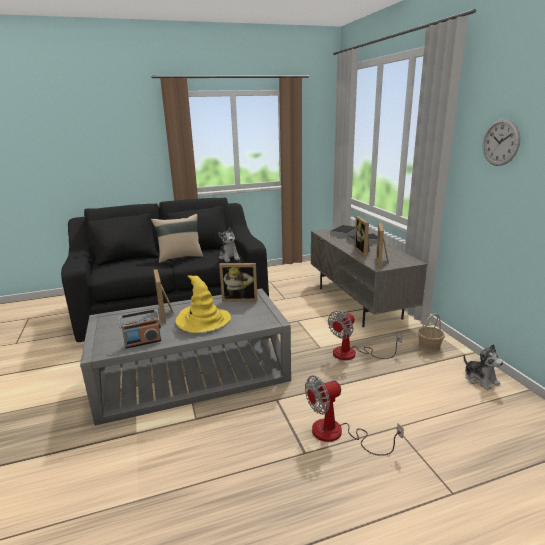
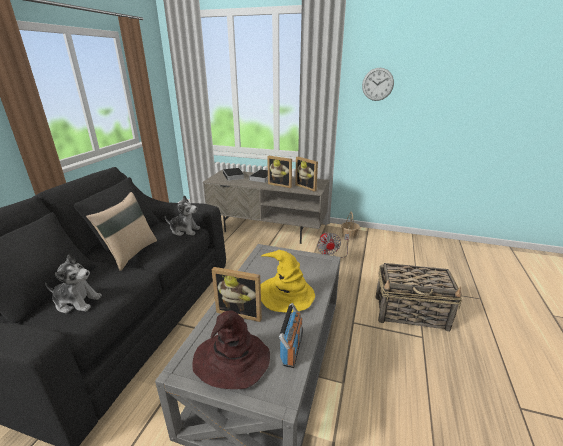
camera: 55 degrees left, 5 degrees up
(118, 328) = (231, 360): none -> brown hat
(240, 299) = (265, 260): picture frame -> none
(338, 434) = (411, 313): fan -> basket
(480, 379) = (393, 240): plush toy -> plush toy (77, 302)

